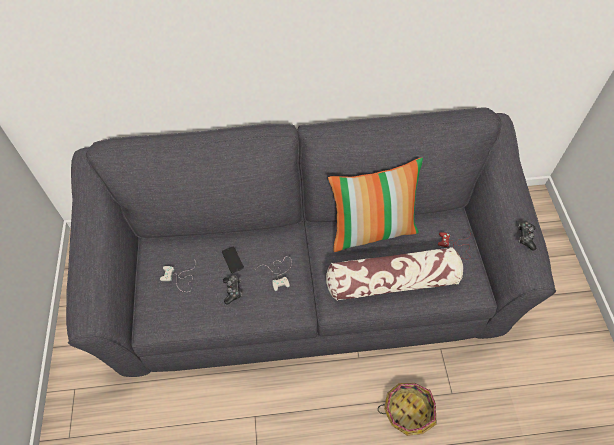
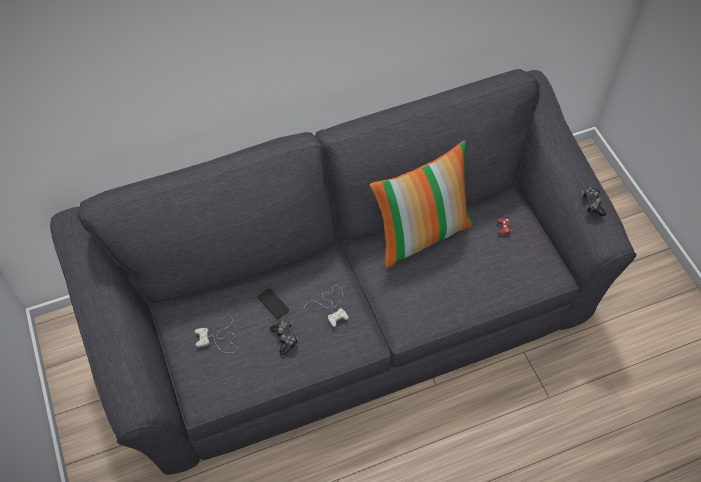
camera: 15 degrees left, 0 degrees up
(392, 281) = (460, 286): pillow -> none
(408, 410) = (506, 428): basket -> none

